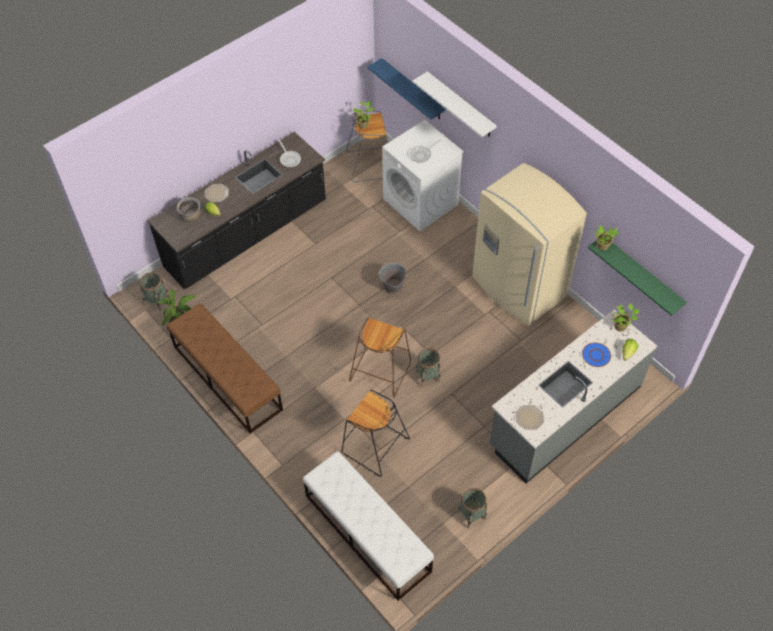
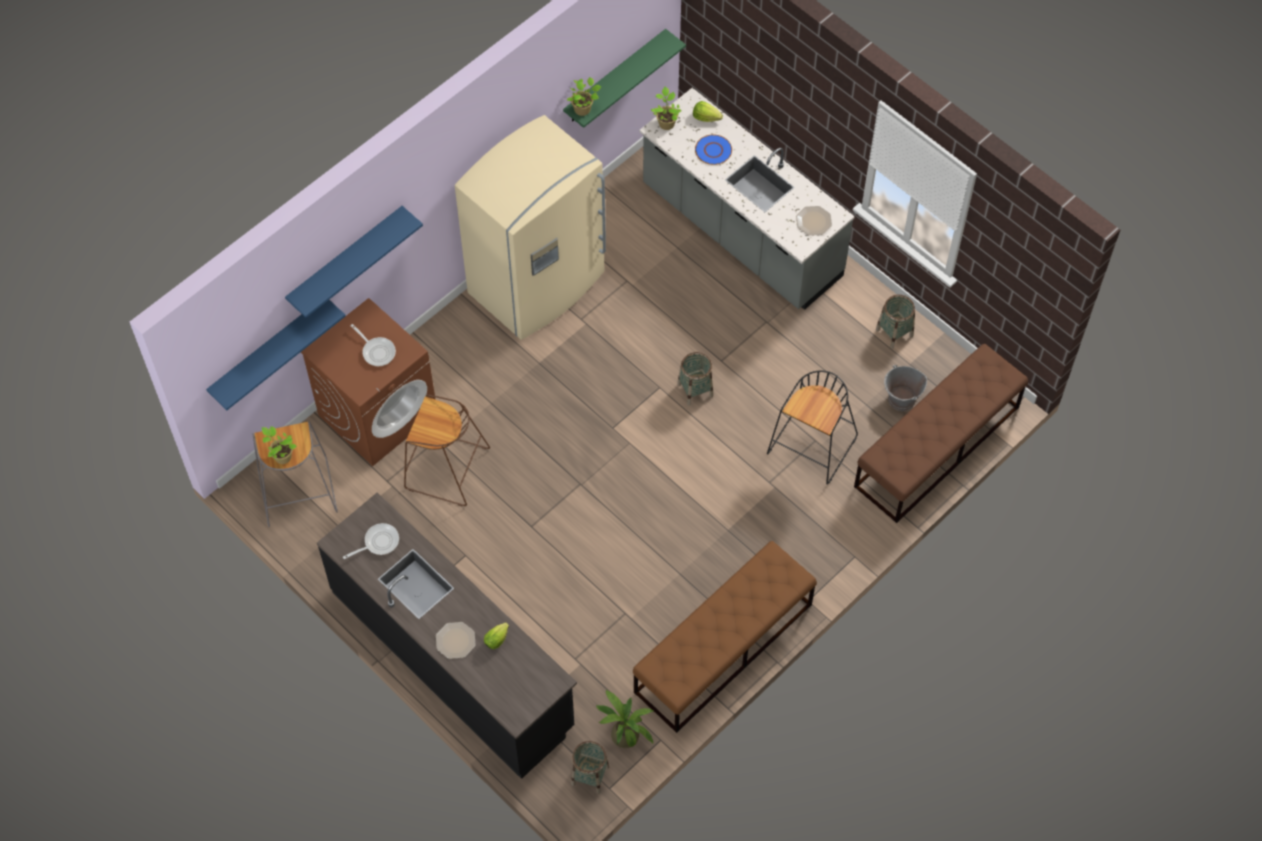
camera: 95 degrees left, 5 degrees up
(191, 217) = (506, 671): brown cooking pot -> none
(367, 533) = (936, 447): white bench -> brown bench
(380, 371) = (692, 449): brown stool -> brown stool (445, 469)
(392, 287) = (545, 442): grey bucket -> grey bucket (901, 399)
(421, 202) = (378, 413): white washing machine -> brown washing machine
(461, 105) = (346, 259): white shelf -> blue shelf

